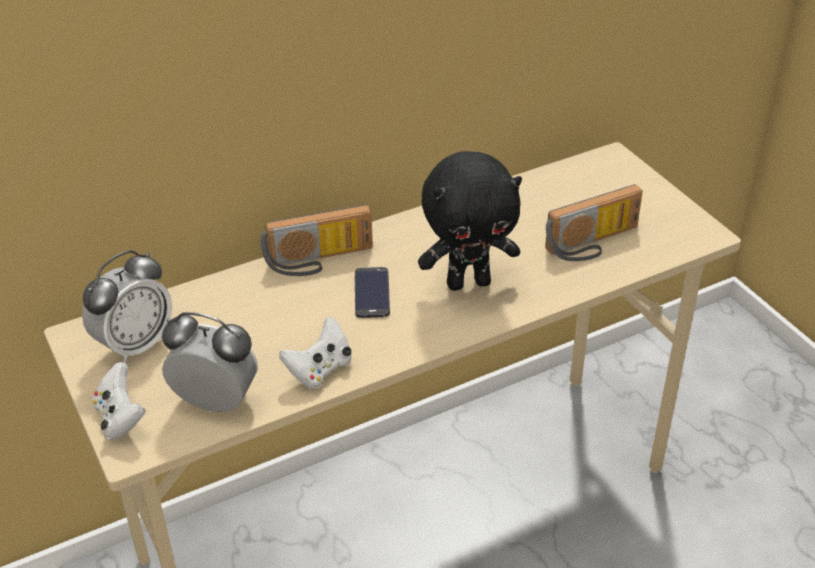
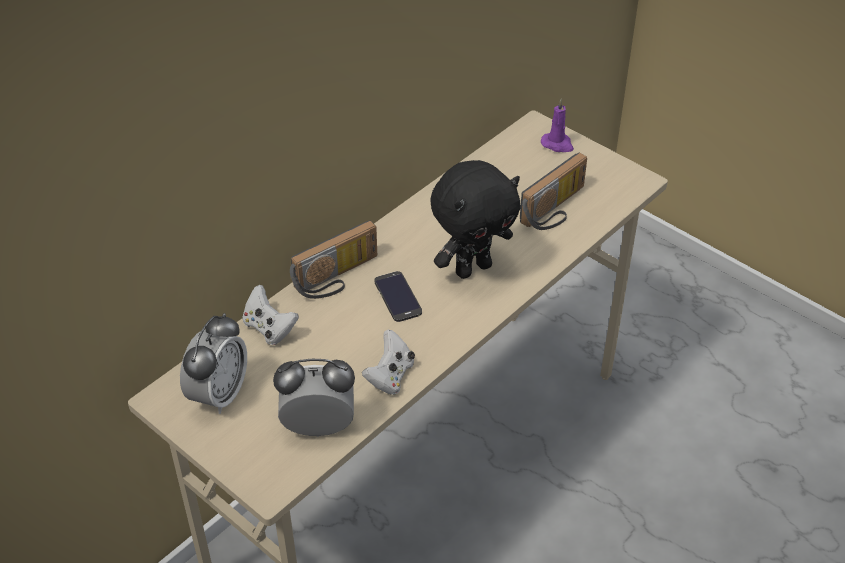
camera: 20 degrees left, 5 degrees up
(120, 418) = (245, 463): white game controller -> white game controller (269, 328)
(628, 180) = (557, 144): none -> purple candle

